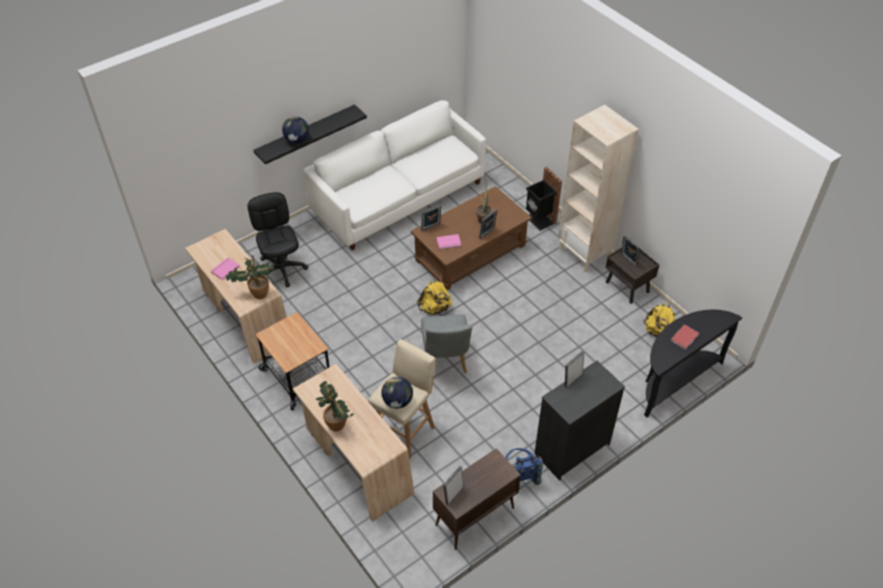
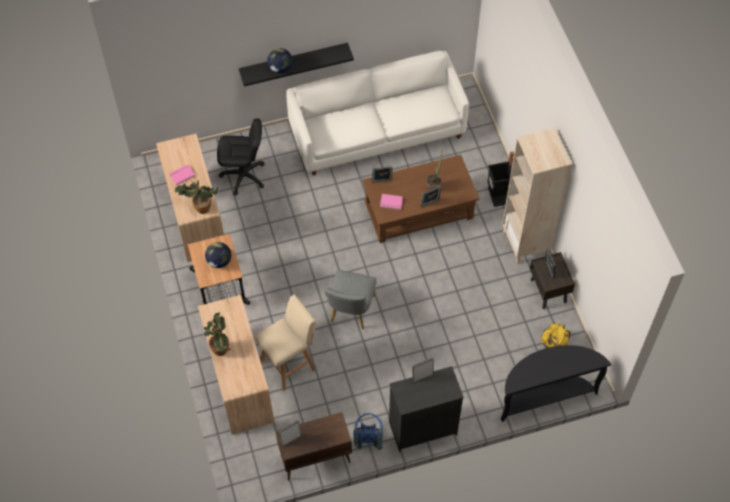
camera: 20 degrees right, 10 degrees up
(282, 269) = (243, 176): black office chair -> black office chair turned 90 degrees clockwise
(397, 401) = (277, 345): globe -> globe (219, 261)
(435, 308) = (362, 257): yellow backpack -> none
(685, 338) = (548, 367): red book -> none

